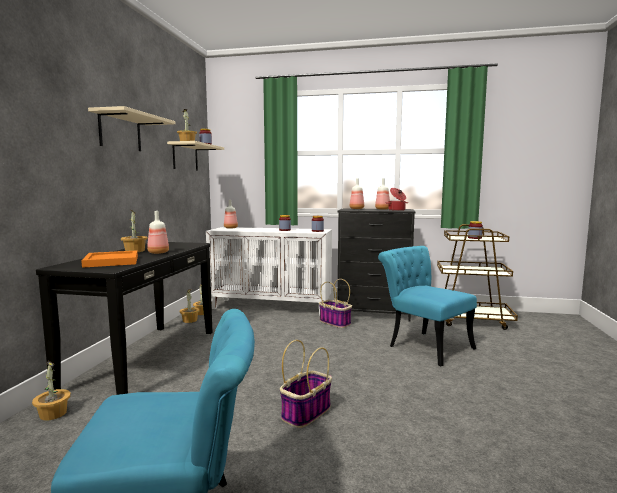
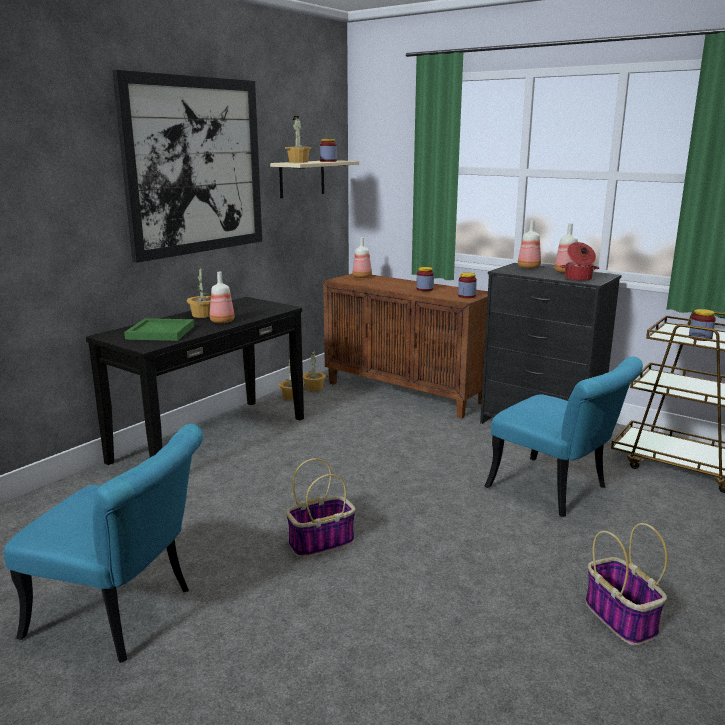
camera: 25 degrees right, 10 degrees up
(52, 414) = (96, 483): potted plant -> none
(112, 261) = (161, 333): orange tray -> green tray
(120, 132) = (194, 166): beige shelf -> picture
(272, 307) = (406, 393): white cabinet -> brown cabinet
(335, 322) = (468, 432): basket -> basket (622, 619)
(423, 345) = (557, 491): turquoise chair -> turquoise chair turned 150 degrees clockwise

